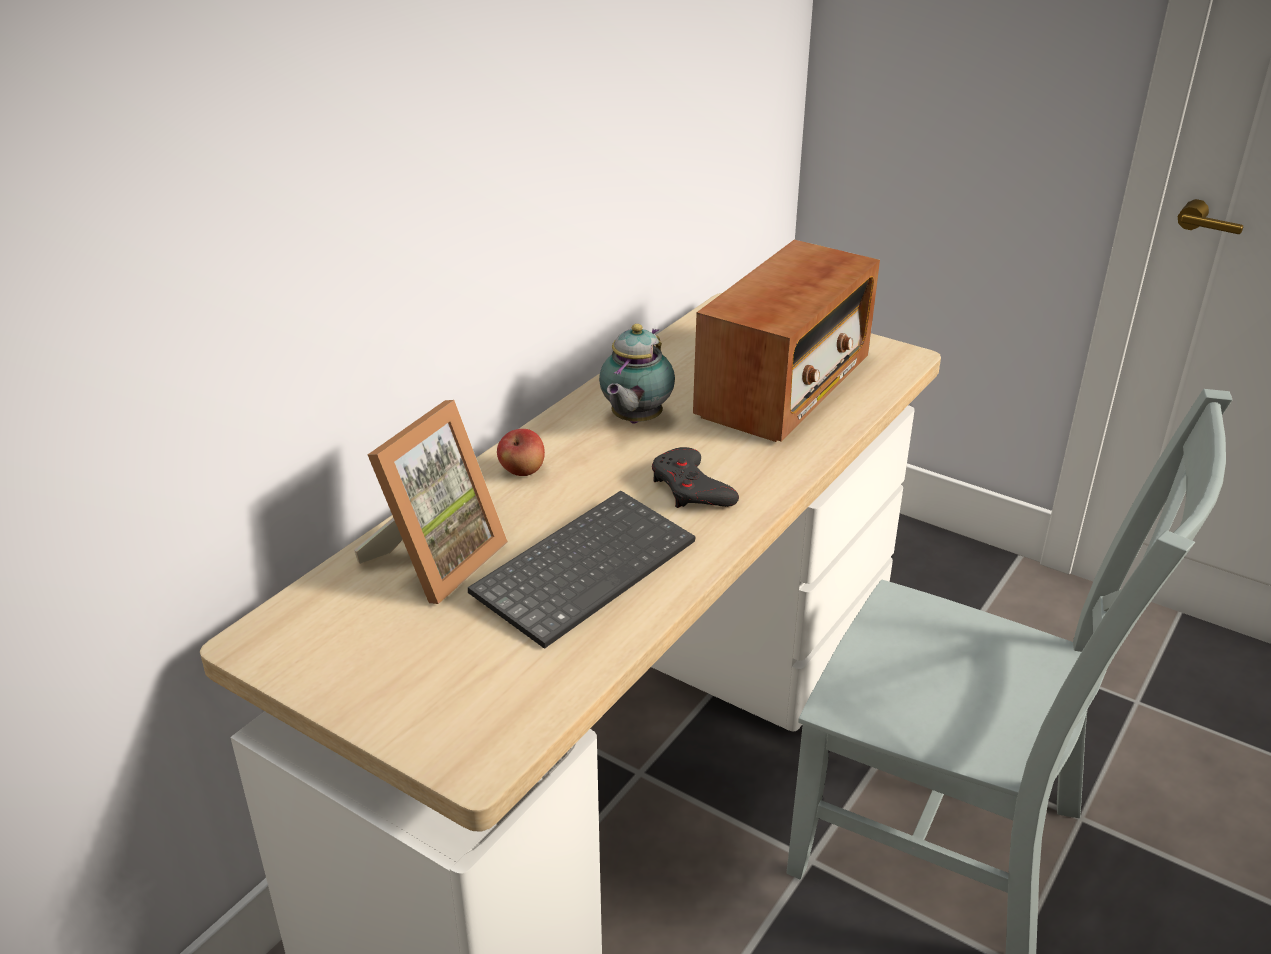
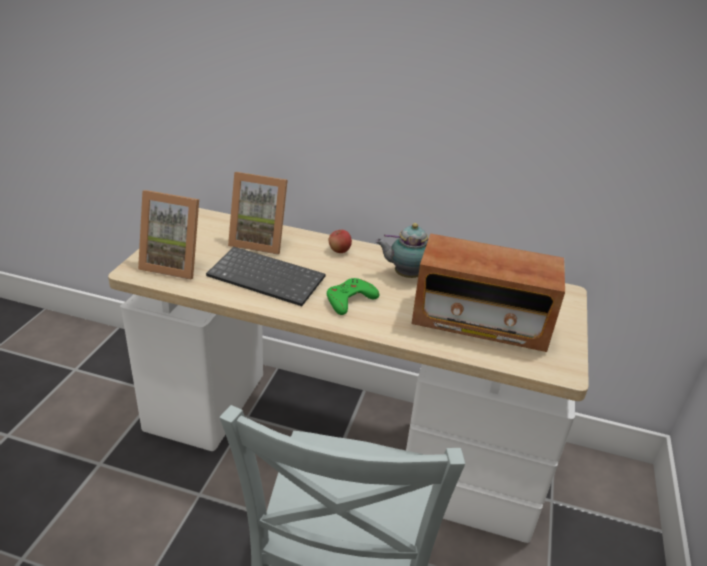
camera: 70 degrees right, 0 degrees up
(473, 692) = (175, 264): none -> picture frame
(691, 488) = (349, 300): grey game controller -> green game controller

